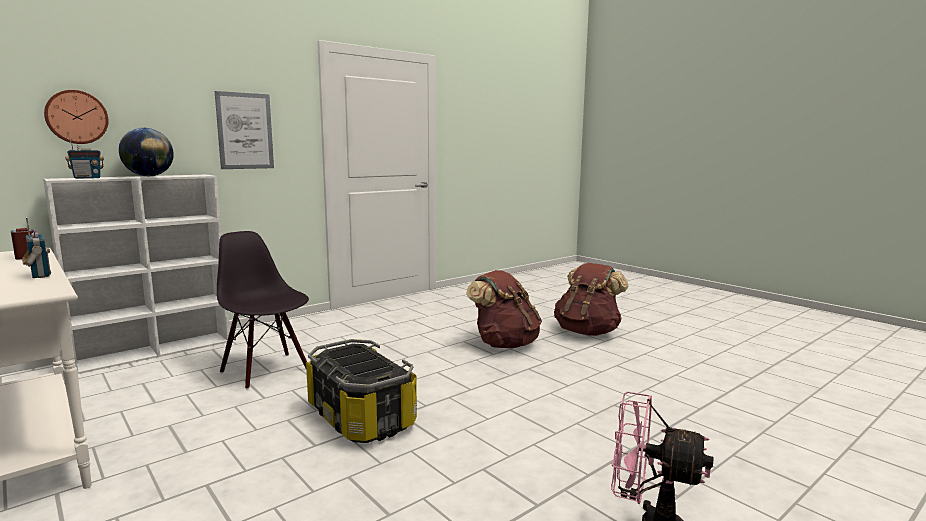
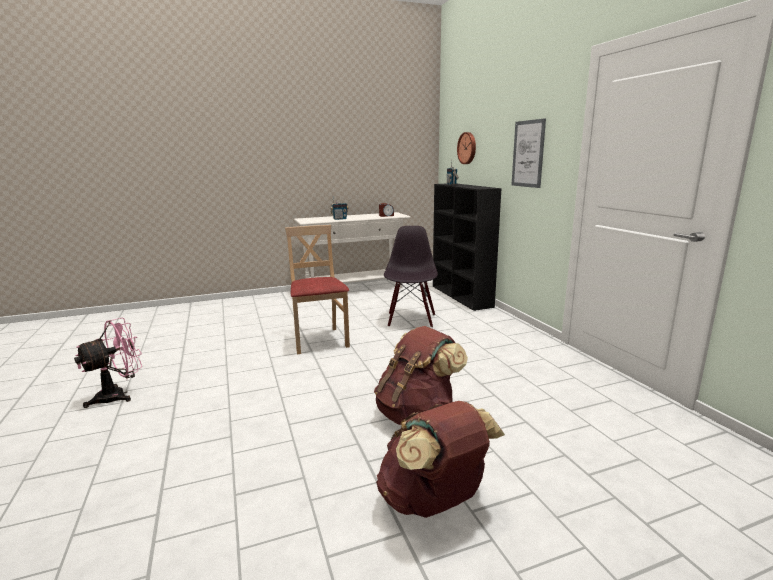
camera: 110 degrees right, 5 degrees up
(149, 176) = (470, 186): globe -> none
(156, 351) = (462, 296): white bookcase -> black bookcase
(266, 370) = (411, 320): black chair -> black chair turned 60 degrees counterclockwise
(360, 417) = (319, 340): storage box -> beige chair

